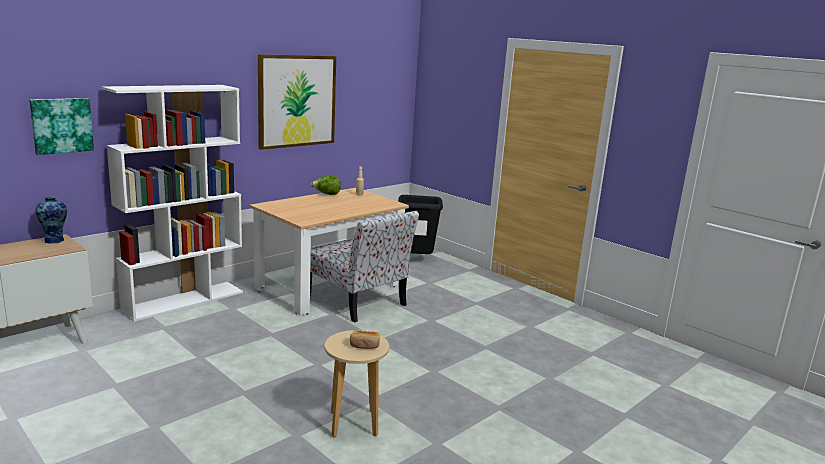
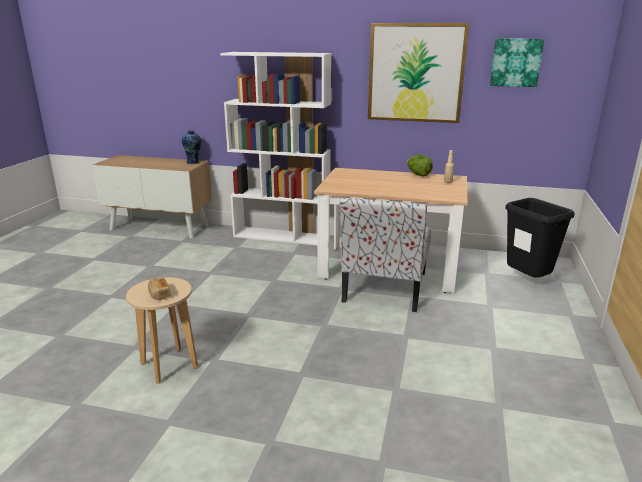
camera: 60 degrees right, 5 degrees up
(61, 125) = (208, 80): picture -> picture (516, 62)

